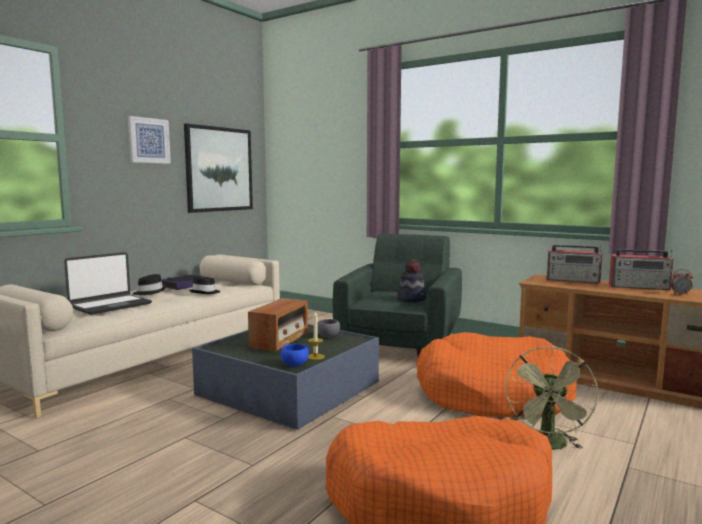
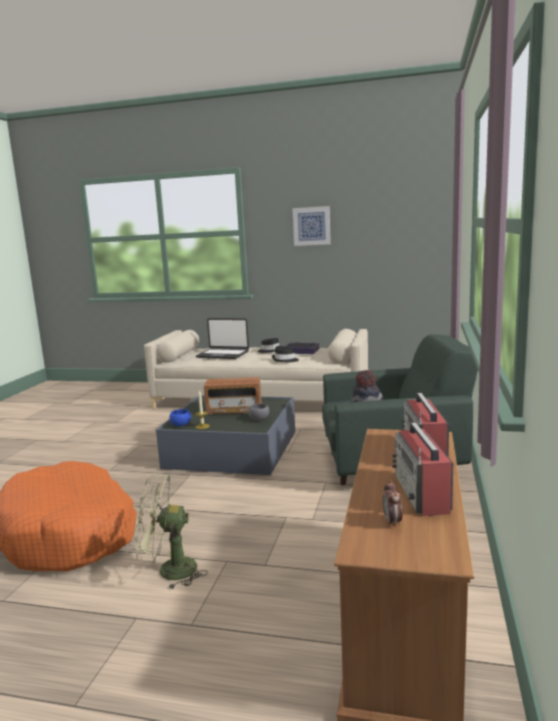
camera: 70 degrees right, 5 degrees up
(219, 169) = (389, 245): picture -> none
(492, 394) = (280, 531): orange dog bed -> none

